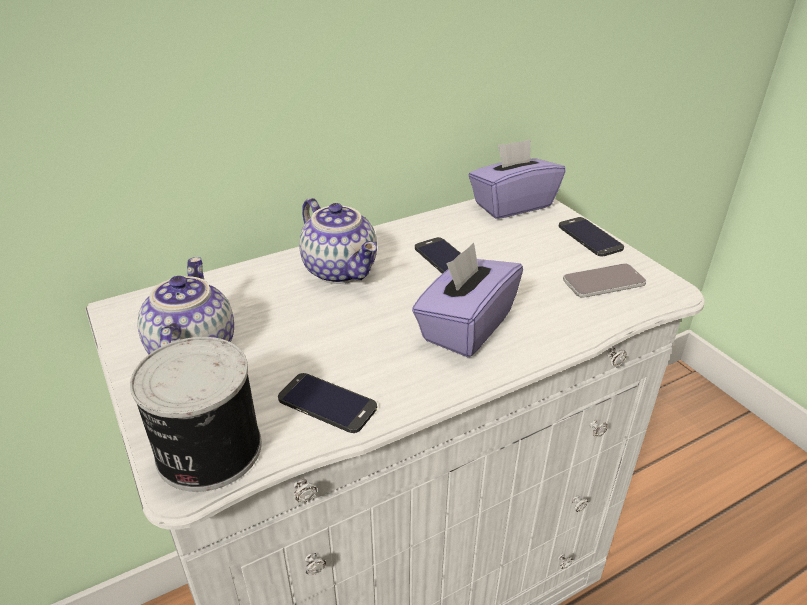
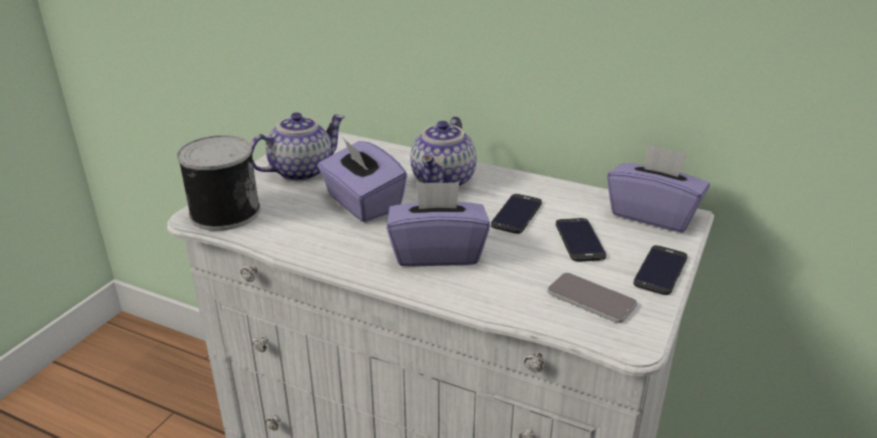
camera: 55 degrees right, 5 degrees down
(321, 335) = (362, 203): none -> purple tissue box
(327, 403) = (297, 232): phone -> phone (579, 240)

